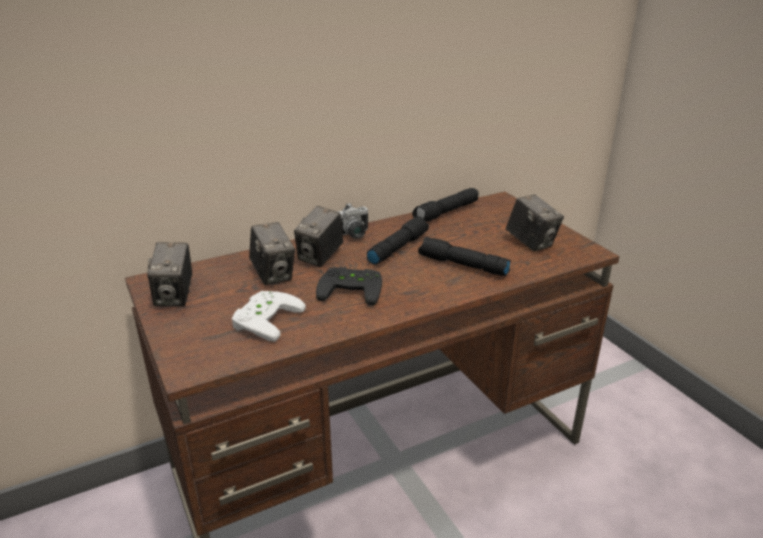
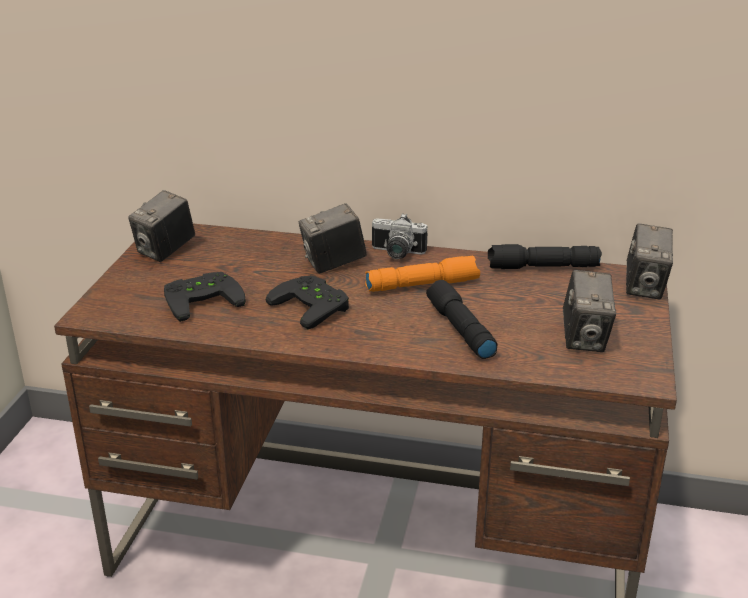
camera: 40 degrees right, 0 degrees up
(264, 318) = (202, 299): white game controller -> black game controller
(273, 275) = (267, 264): camera -> camera (645, 288)
(397, 248) = (422, 284): black flashlight -> orange flashlight

